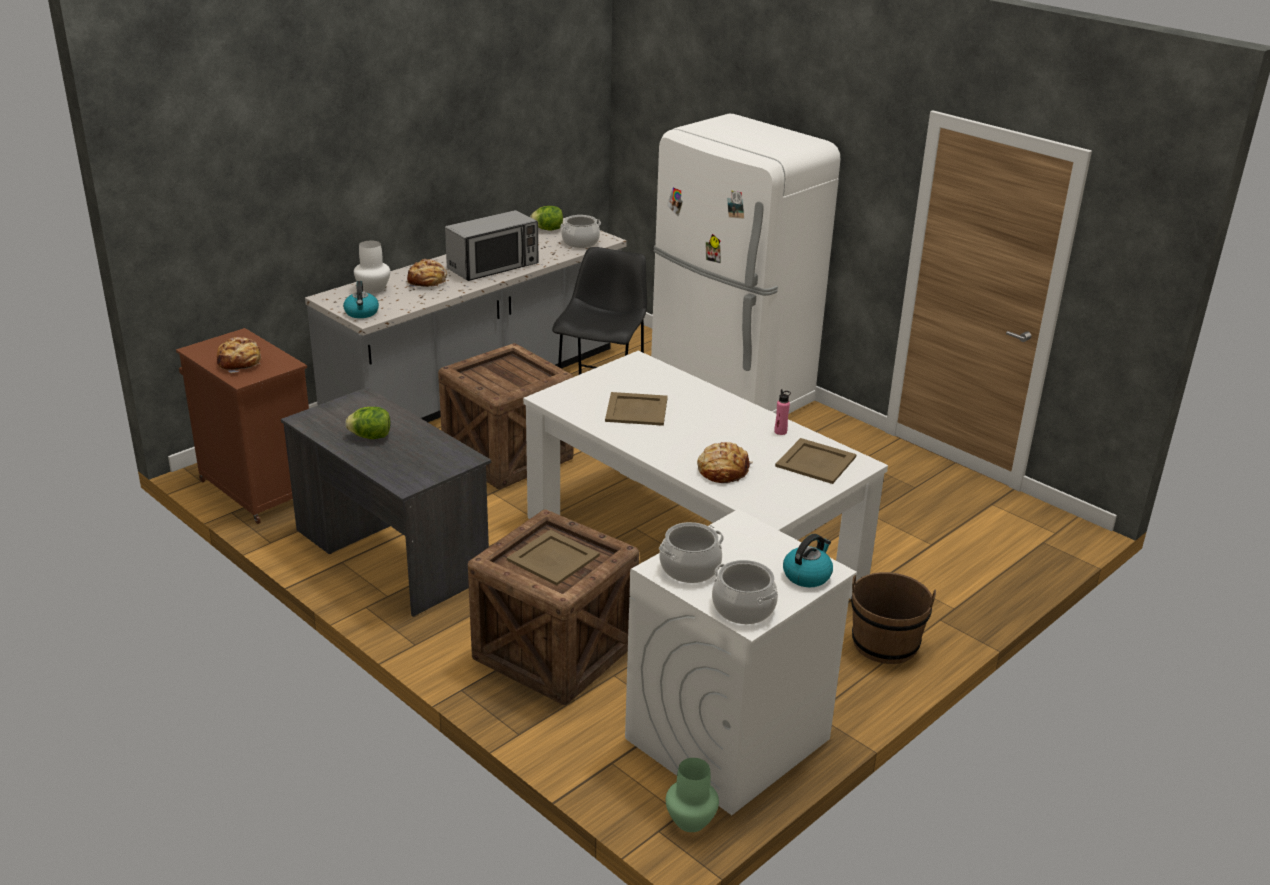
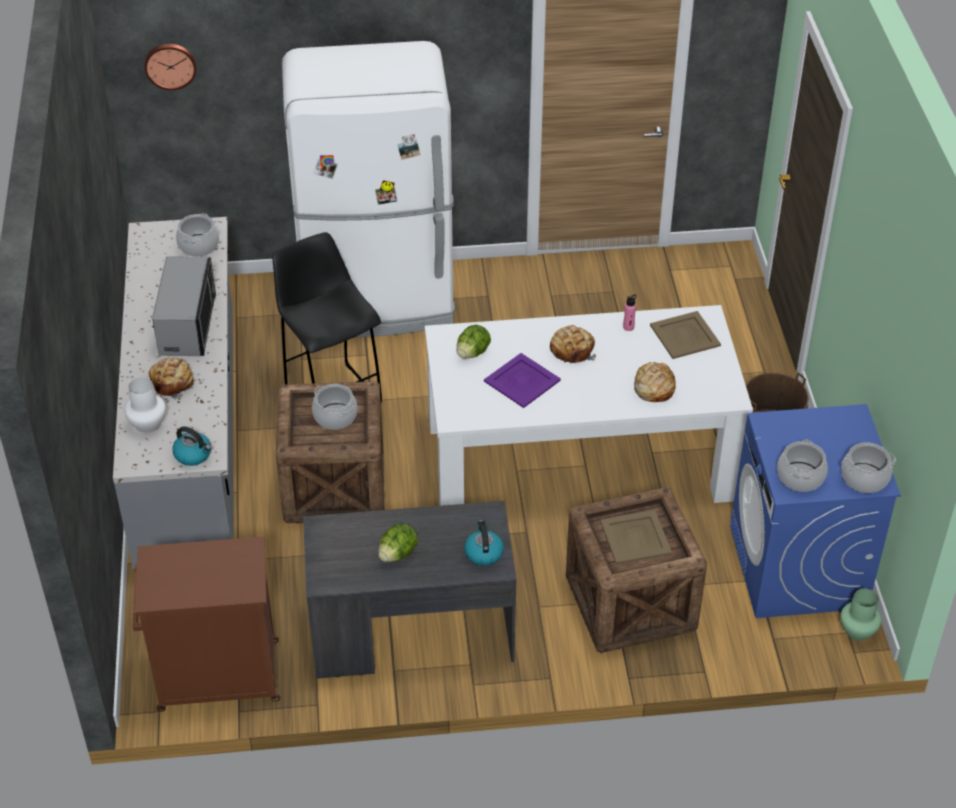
camera: 50 degrees left, 15 degrees up
(240, 363) = (214, 578): bread -> bread (572, 349)
(513, 376) = (335, 416): none -> cooking pot
(548, 229) = (144, 249): lettuce -> lettuce (472, 353)
(637, 409) = (522, 380): beige tray -> purple tray
(650, 101) = (170, 65): none -> wall clock
(727, 739) = (798, 567): white washing machine -> blue washing machine
(807, 575) = (852, 428): kettle -> kettle (483, 553)

